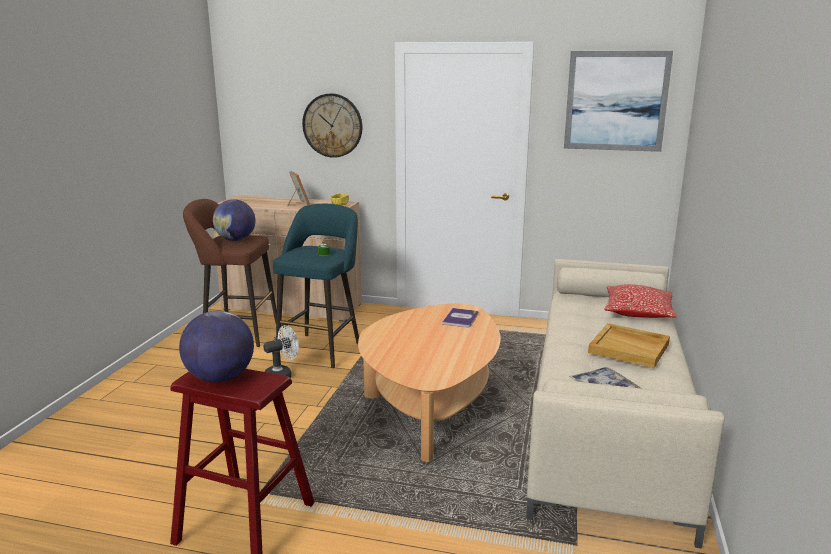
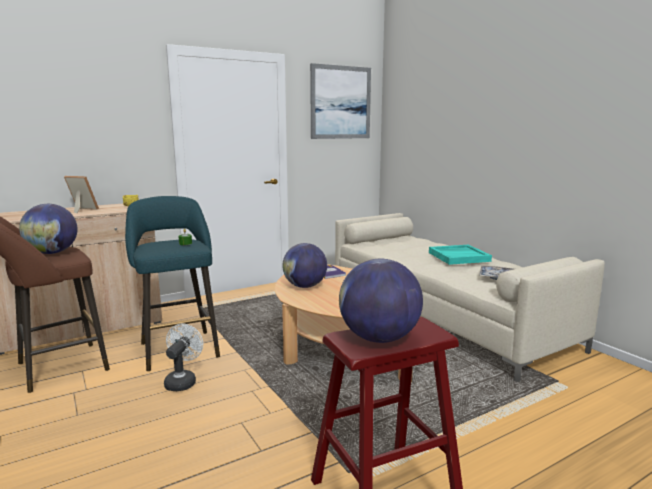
camera: 45 degrees left, 5 degrees down
(332, 125) = (103, 126): wall clock -> none
(407, 325) = (305, 286): none -> globe
(629, 348) = (459, 256): beige tray -> turquoise tray
(638, 312) = (415, 242): pillow -> none

